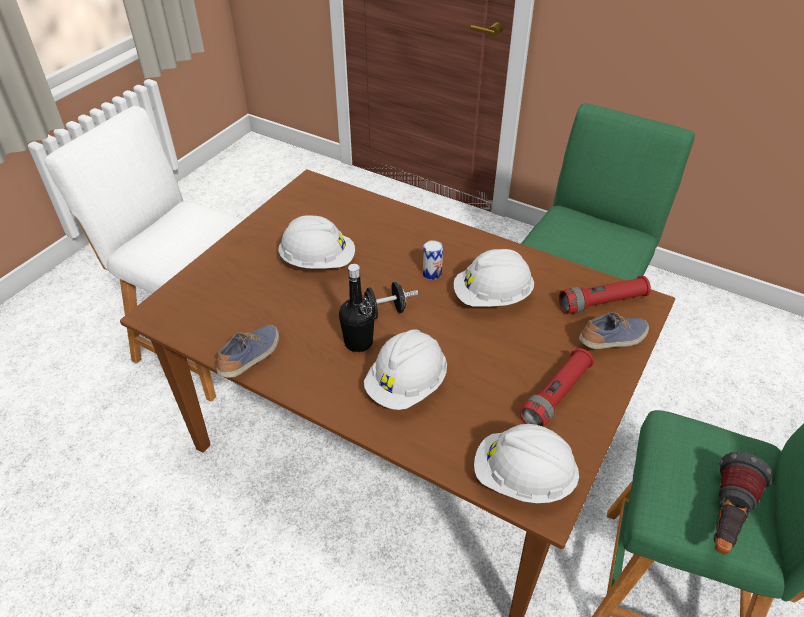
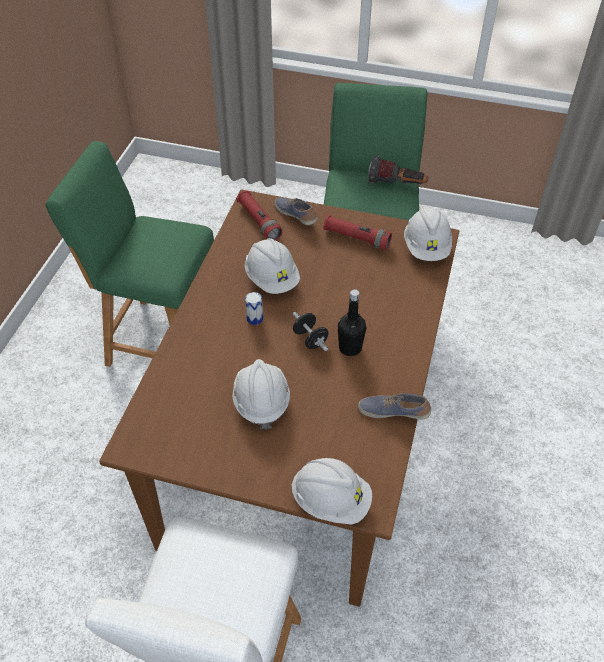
camera: 105 degrees left, 5 degrees up
(407, 385) = (380, 311): white hard hat -> white hard hat (331, 500)

